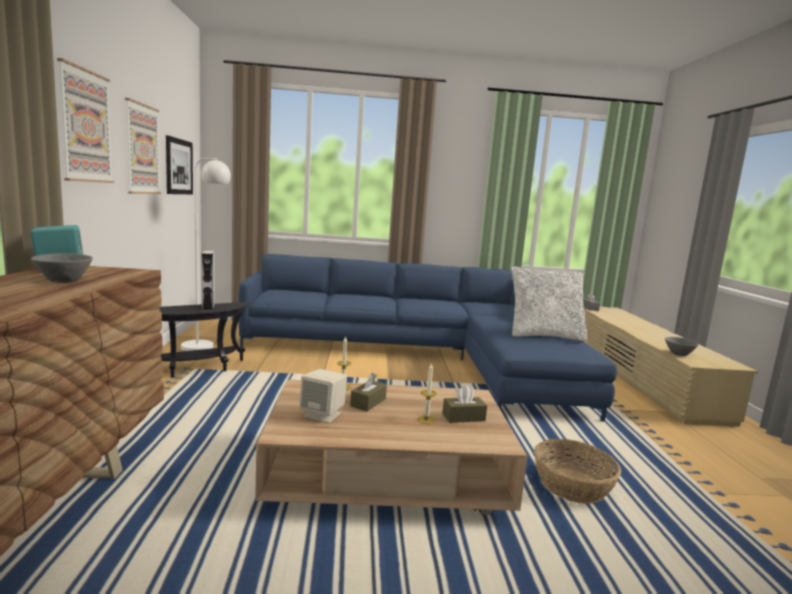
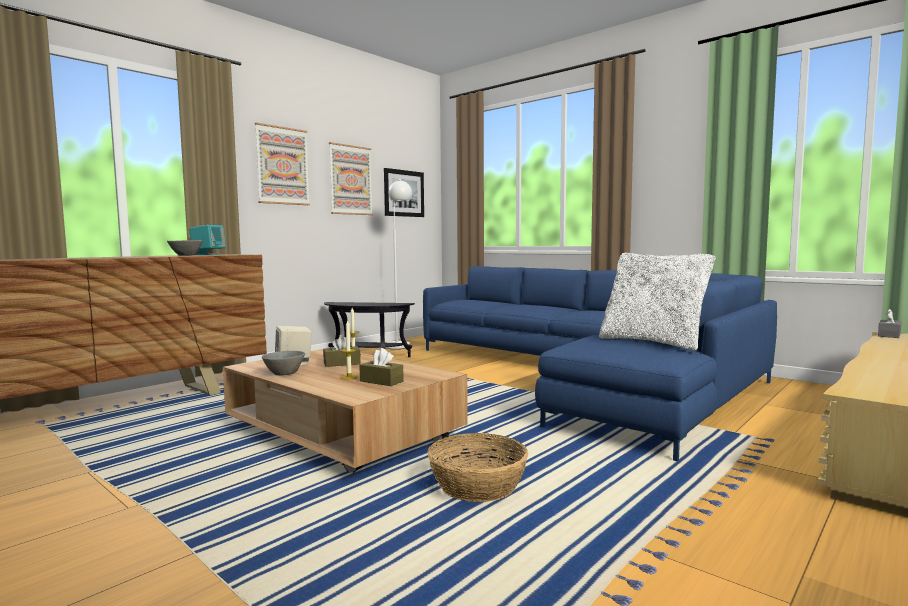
camera: 45 degrees right, 5 degrees down
(208, 307) = (374, 303): grey speaker -> none
(678, 354) = (861, 382): grey bowl -> grey bowl (284, 373)

